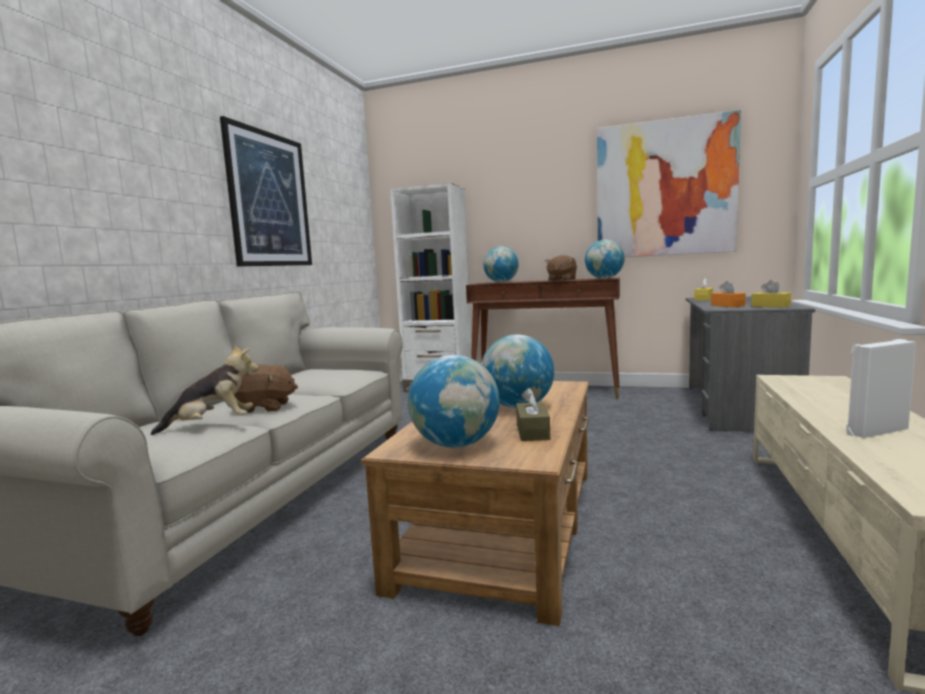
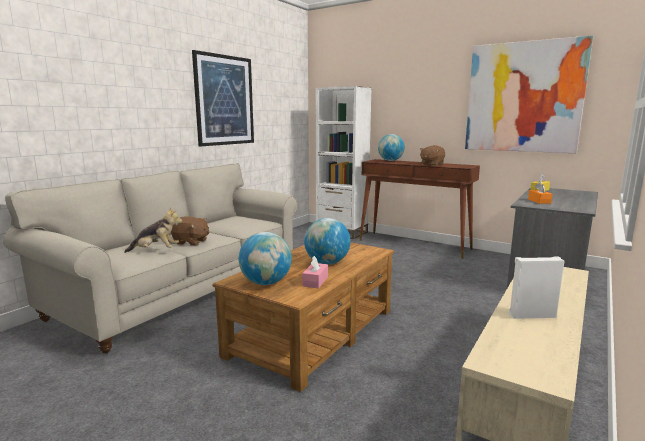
camera: 15 degrees right, 5 degrees up
(532, 432) = (315, 281): brown tissue box -> pink tissue box
(604, 278) = (463, 166): globe -> none
(770, 306) = (569, 206): yellow tissue box -> none

